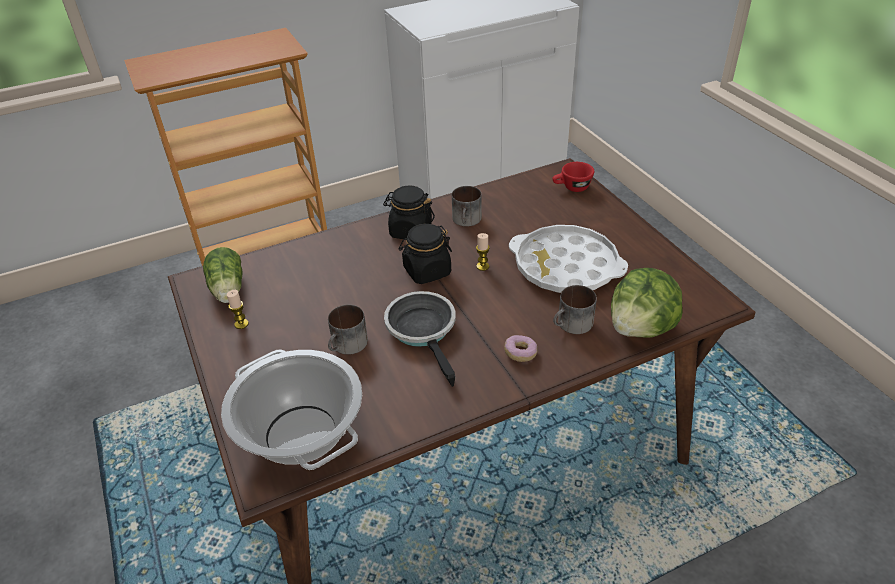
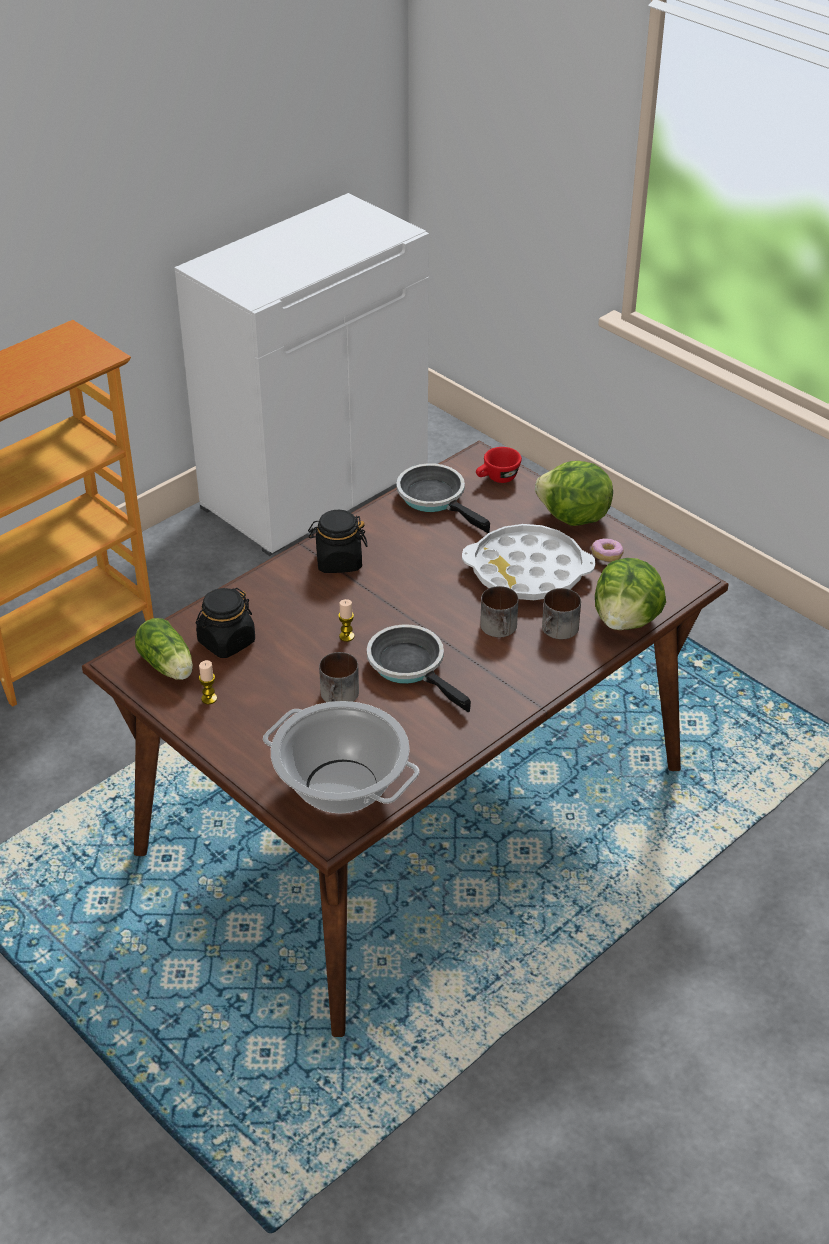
camera: 20 degrees left, 0 degrees up
(427, 271) = (381, 604): black jar -> black jar (226, 642)
(467, 220) = (397, 538): mug -> mug (501, 629)
(482, 266) = (439, 587): candle -> candle (346, 636)
(513, 195) = (435, 498): none -> frying pan
(520, 353) = (519, 669): donut -> donut (606, 555)
(625, 229) = (573, 518): none -> lettuce

